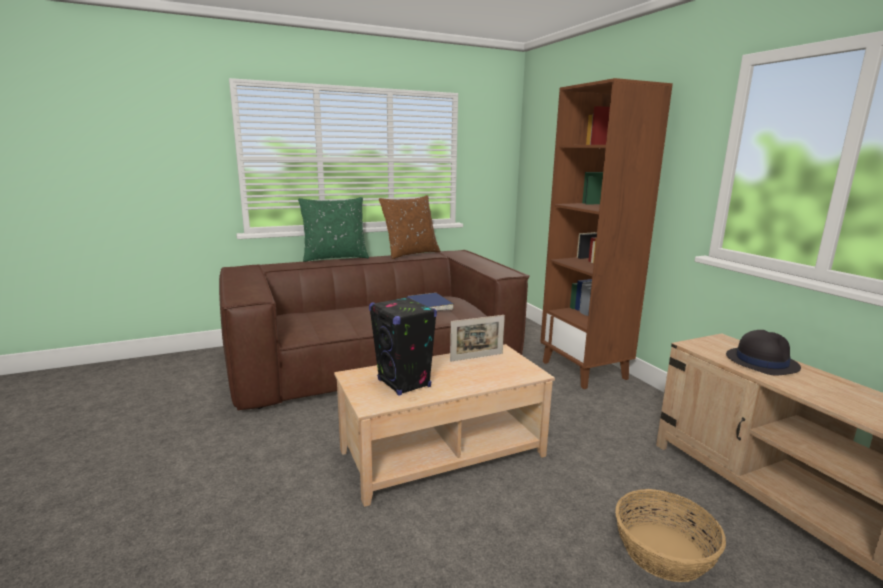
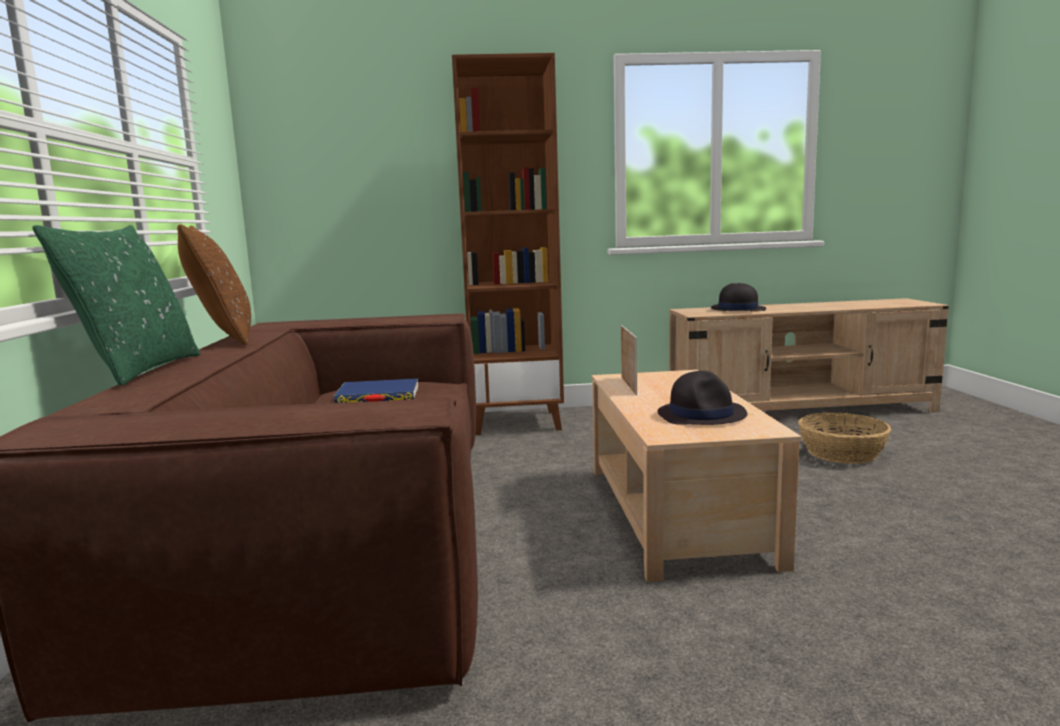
camera: 70 degrees left, 5 degrees down
(404, 383) = (702, 414): black speaker -> black hat

